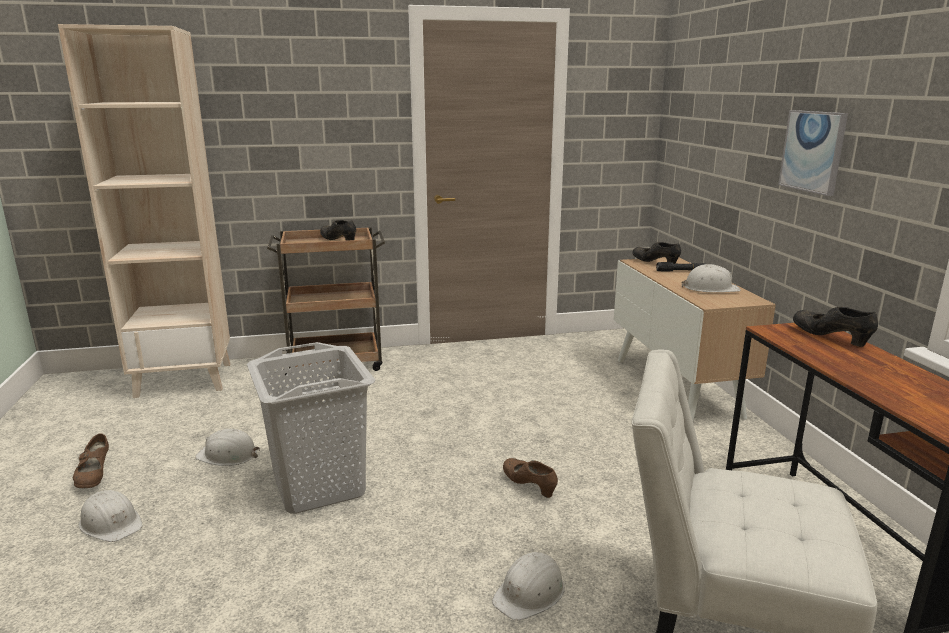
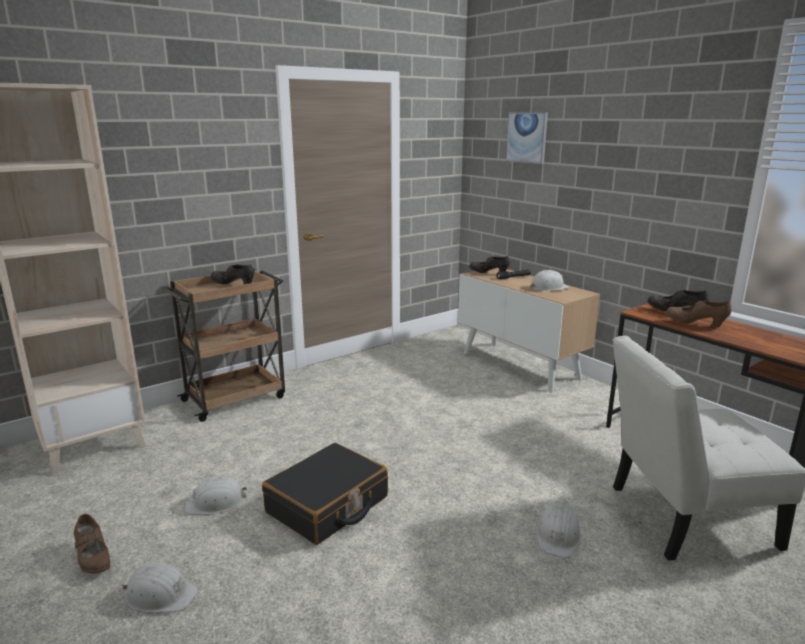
camera: 25 degrees left, 0 degrees up
(320, 486) = (328, 505): grey laundry basket -> black suitcase
(529, 486) = (488, 461): brown shoe -> brown shoe (695, 324)
(813, 151) = (621, 184): picture -> picture (527, 137)

